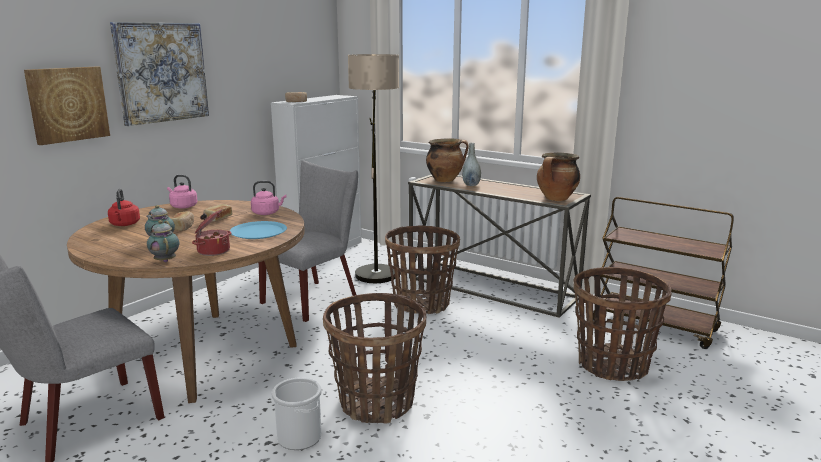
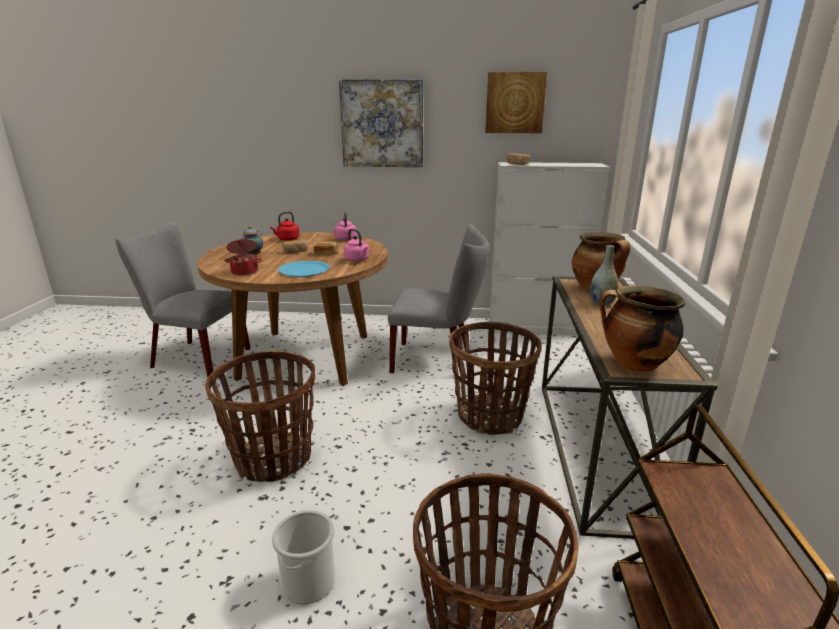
camera: 60 degrees right, 5 degrees up
(67, 104) = (302, 144): picture -> picture (515, 103)
(165, 260) = (215, 267): teapot -> none
(300, 437) = (203, 441): bucket -> bucket (309, 582)
(376, 269) = (537, 364): floor lamp -> none

